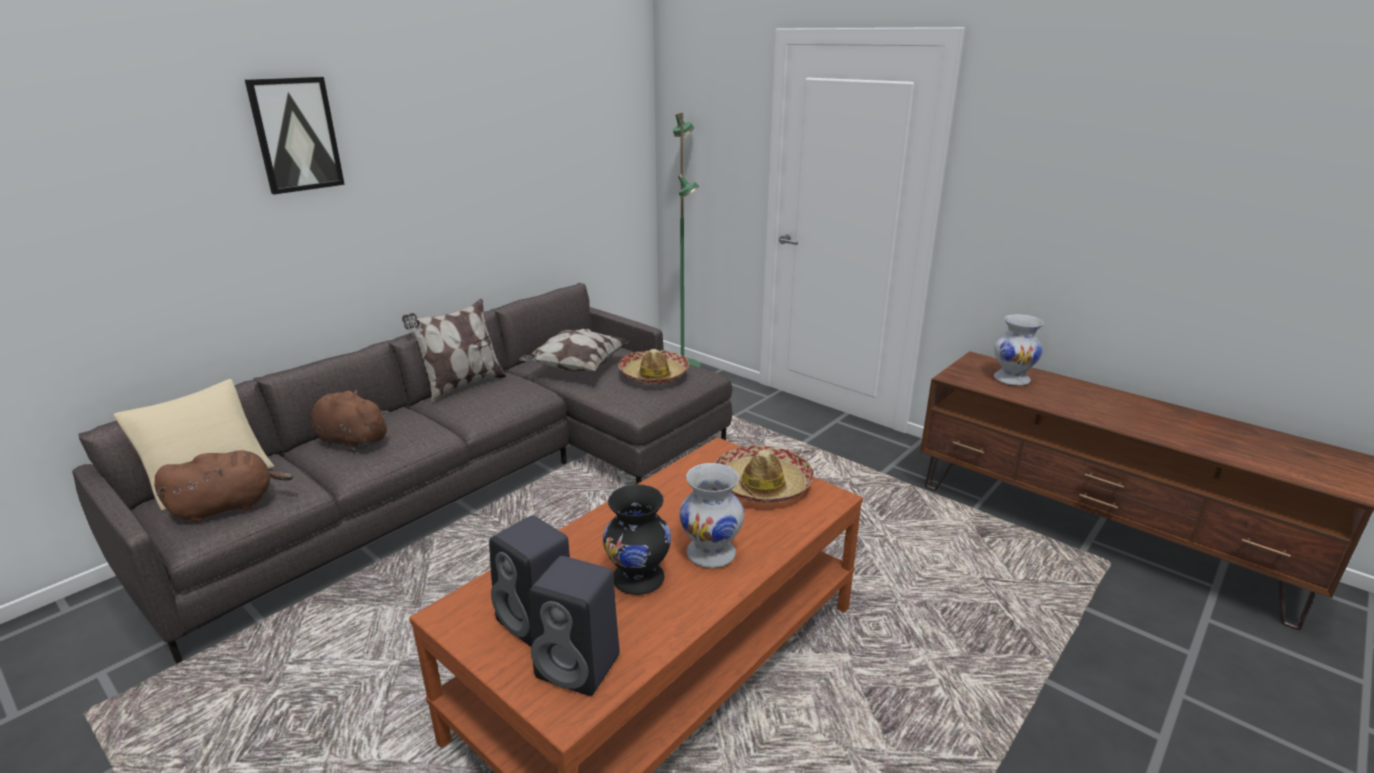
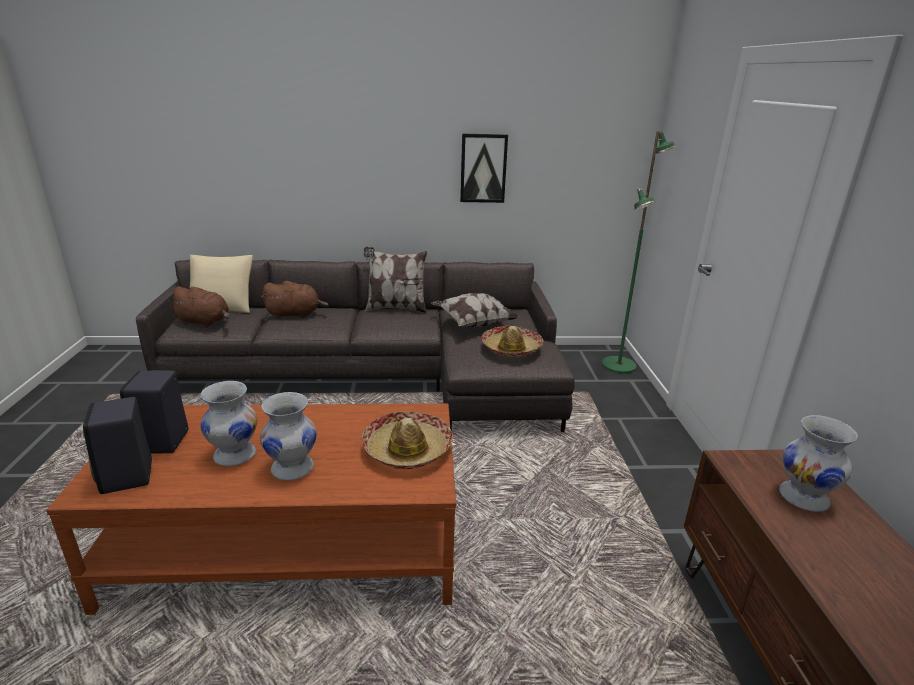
camera: 45 degrees right, 0 degrees up
(296, 135) = (327, 113): picture -> picture (483, 168)
(350, 441) = (295, 314): brown plush toy -> brown plush toy turned 105 degrees clockwise
(639, 579) = (235, 455): black vase -> white vase

